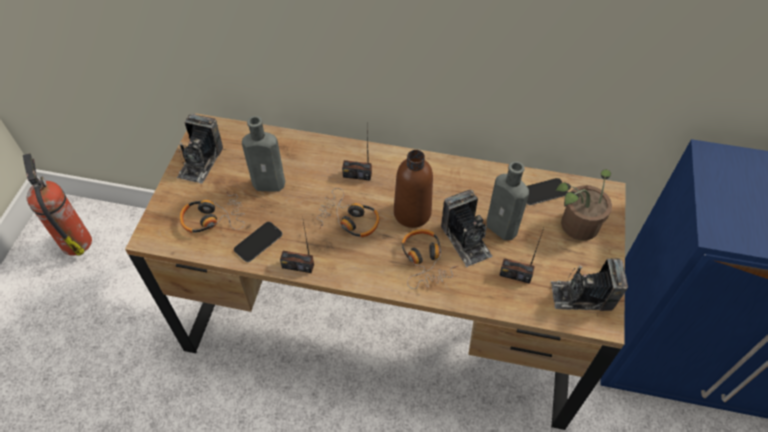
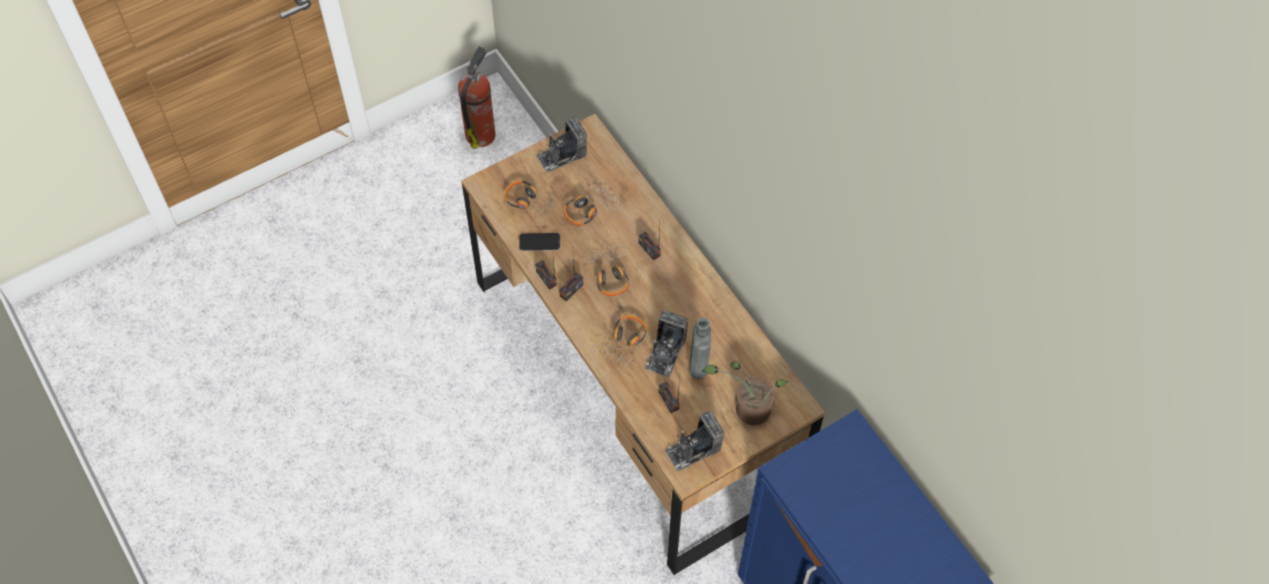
camera: 45 degrees right, 5 degrees up
(271, 183) = (588, 209): grey bottle -> headphones
(331, 257) = (571, 290): none -> radio
(412, 213) = (653, 305): brown bottle -> none
(543, 192) = (757, 368): phone -> none
(582, 296) = (693, 449): camera -> camera turned 75 degrees counterclockwise

